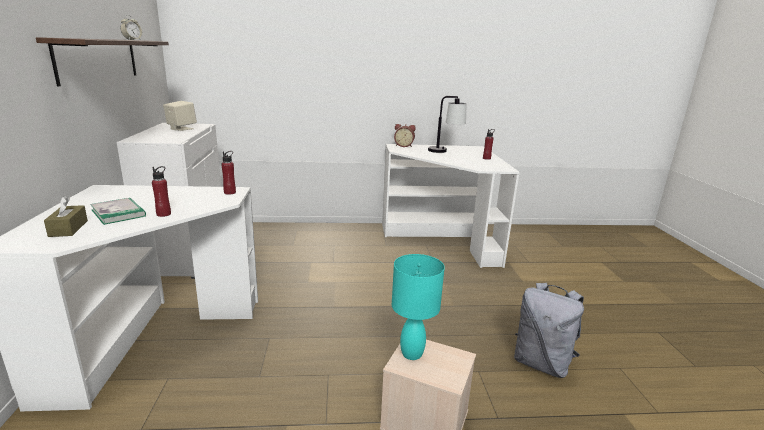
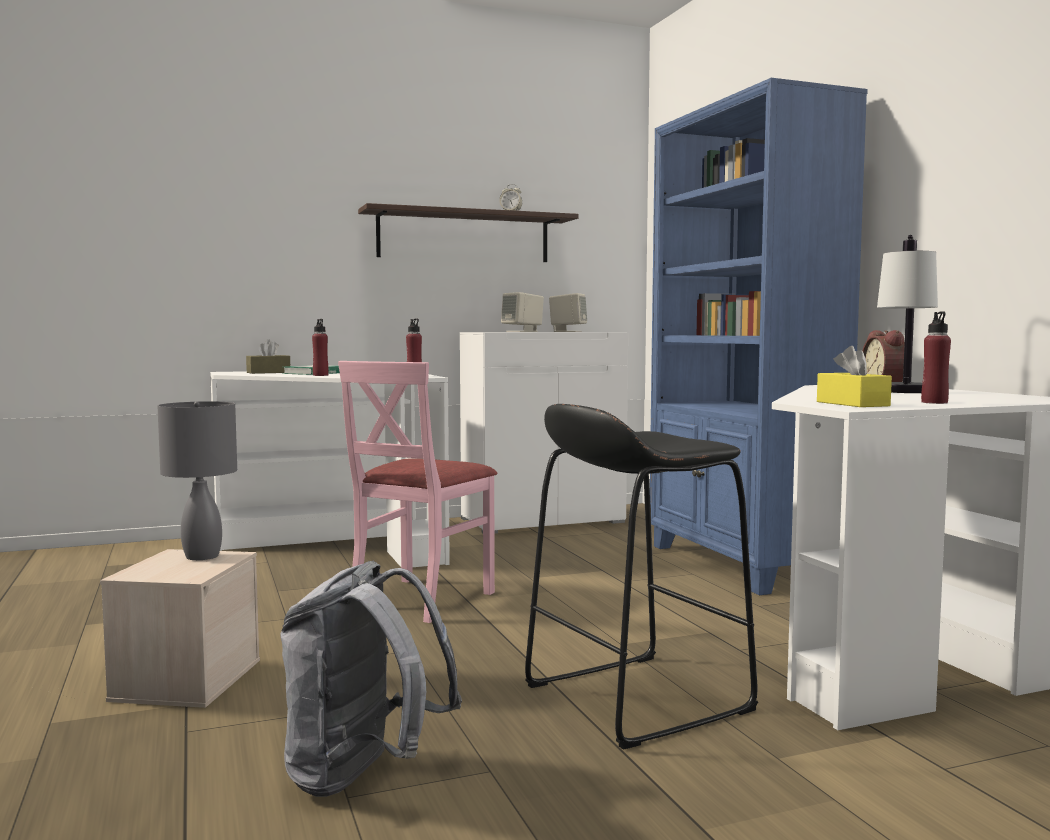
camera: 75 degrees right, 15 degrees down
(170, 135) = (522, 331): none -> beige speaker
(322, 321) = (420, 599): none -> pink chair
(329, 233) = (740, 564): none -> blue bookcase
(412, 354) = (201, 556): turquoise table lamp -> grey table lamp
(475, 292) = (636, 698): none -> black stool
(491, 165) = (852, 404): none -> yellow tissue box

